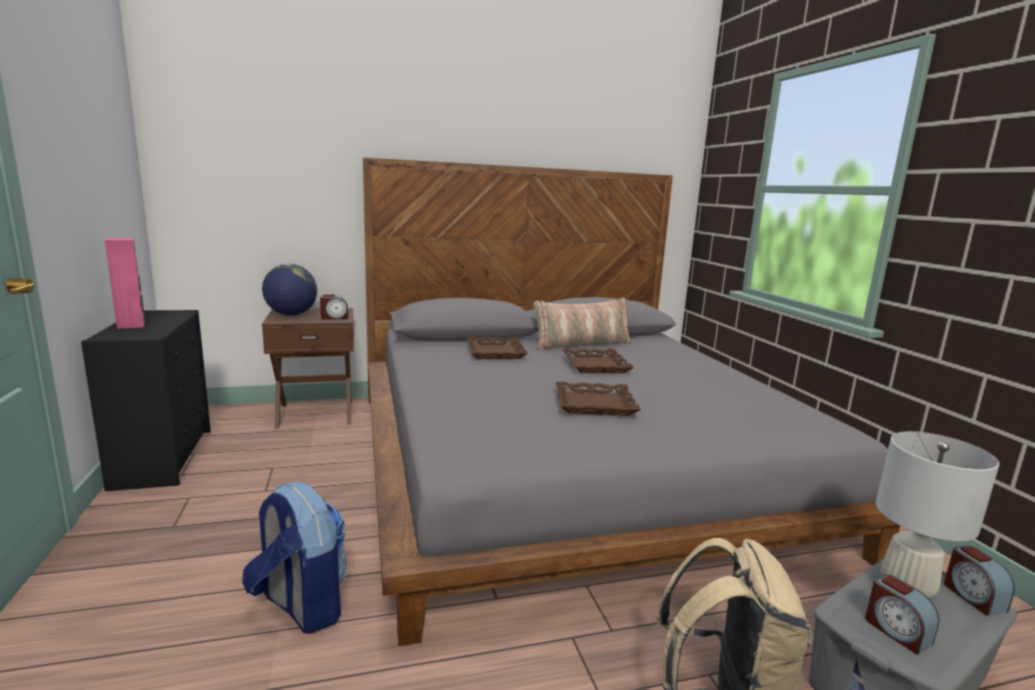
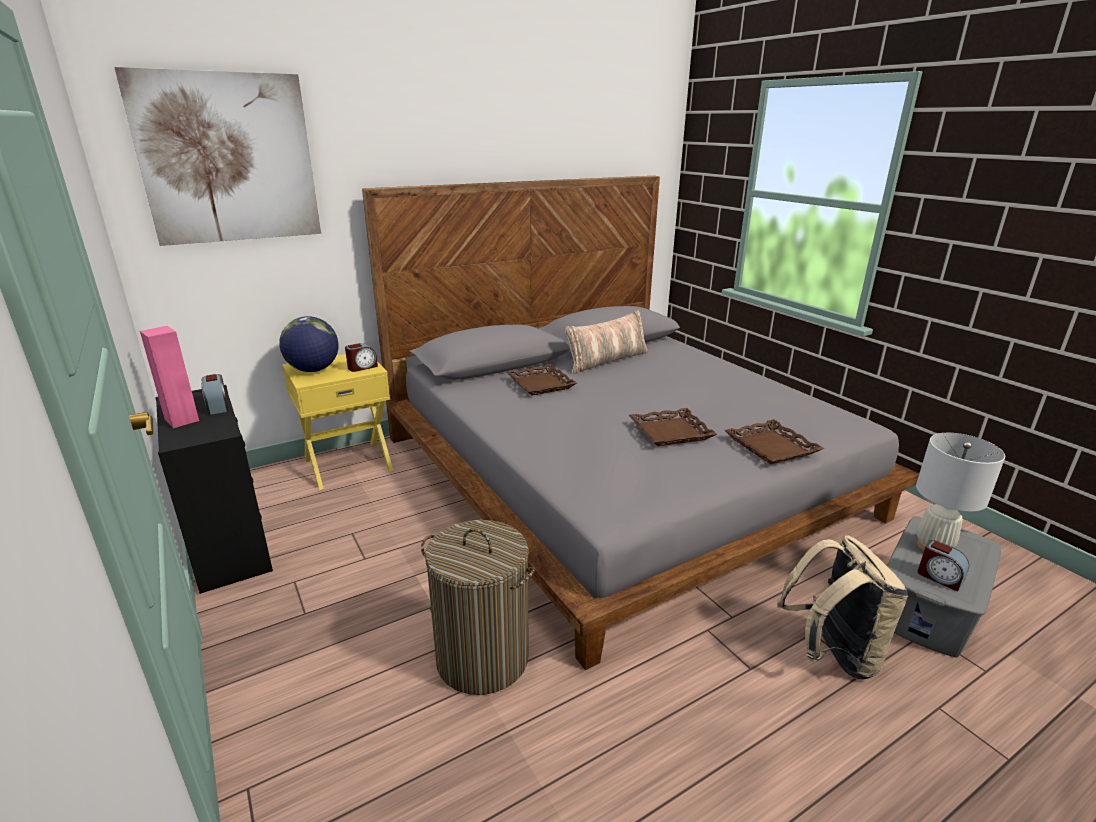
camera: 15 degrees left, 10 degrees up
(248, 122) = (228, 159): none -> picture
(300, 606) = (482, 658): backpack -> laundry basket
(315, 413) = (348, 464): brown nightstand -> yellow nightstand
(596, 365) = (640, 386): brown tray -> brown tray (772, 447)
(973, 597) = (973, 540): alarm clock -> alarm clock (217, 407)

